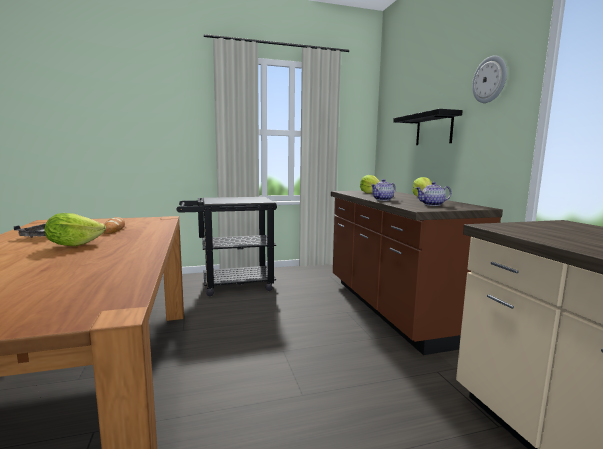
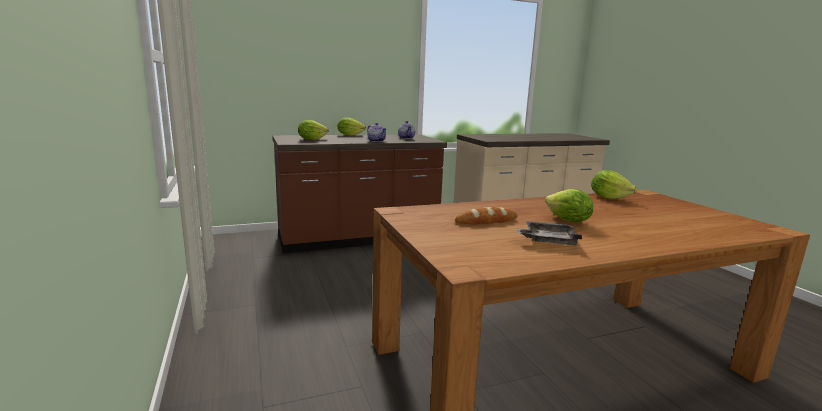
camera: 95 degrees left, 5 degrees up
(123, 276) = (609, 197): none -> lettuce
(230, 285) = (263, 321): black cart -> none
(434, 129) = (316, 71): black shelf -> none
(489, 80) = (378, 40): wall clock -> none

